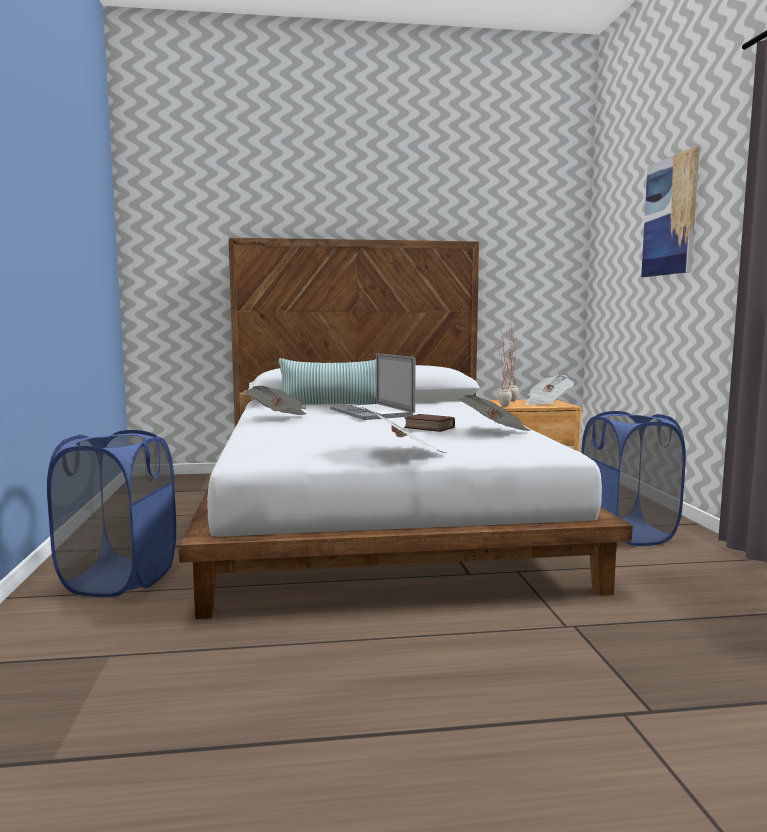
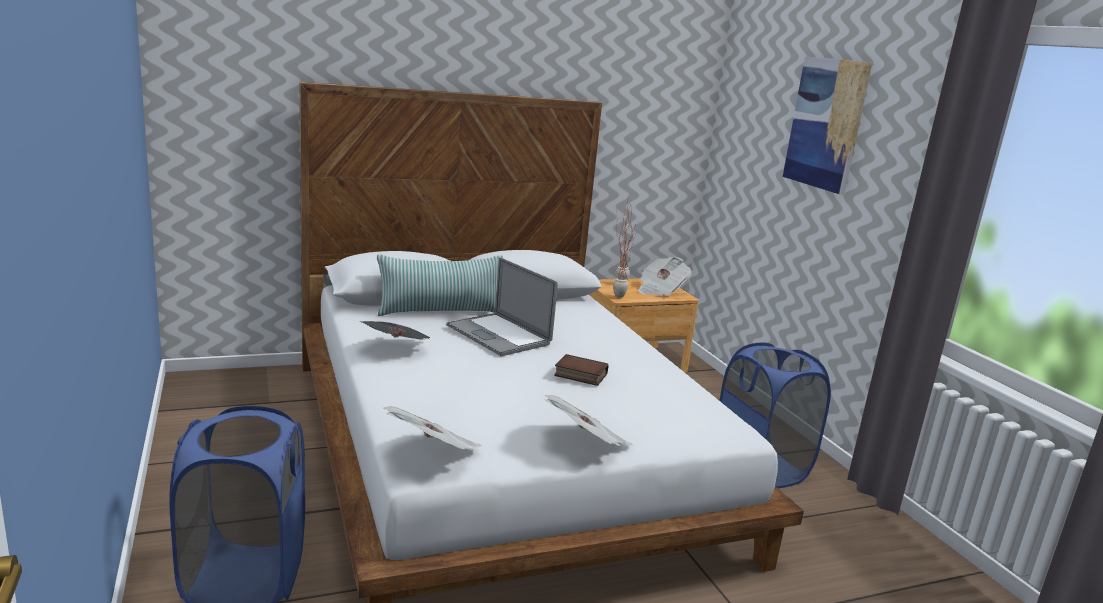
camera: 15 degrees left, 10 degrees up
(495, 432) = (655, 386): newspaper -> newspaper (433, 452)

